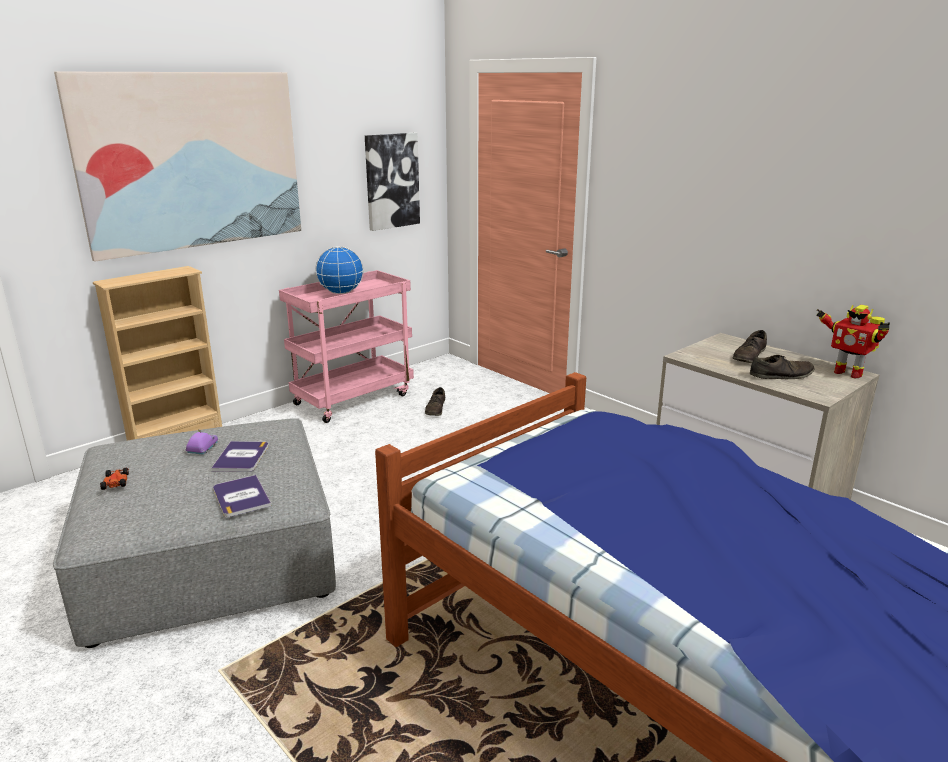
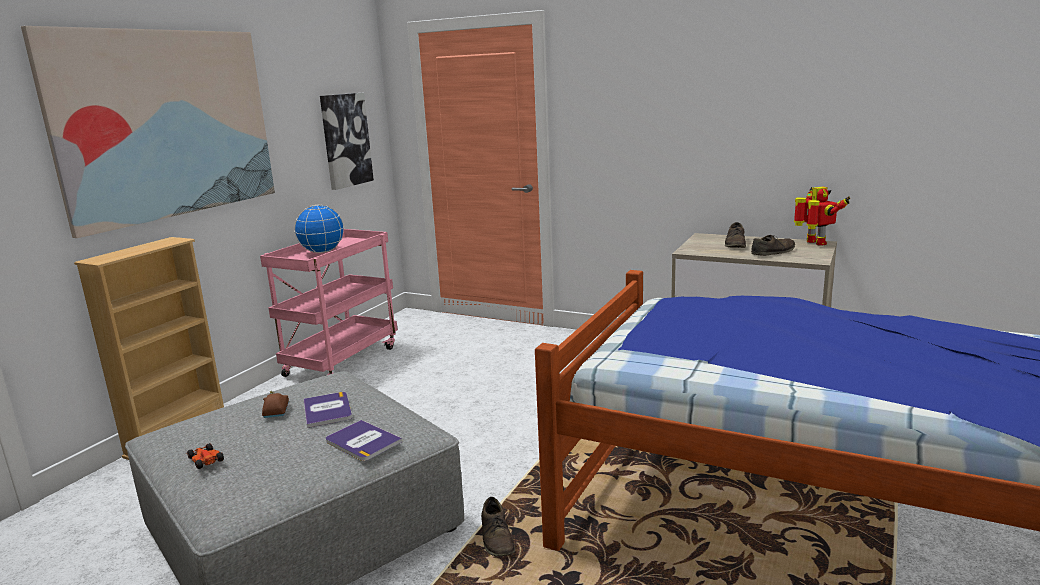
camera: 20 degrees left, 5 degrees down
(202, 449) = (276, 412): purple toy car -> brown toy car
(436, 409) = (432, 354): brown shoe -> brown shoe (497, 537)
(847, 372) = (815, 243): toy robot -> toy robot turned 135 degrees counterclockwise

